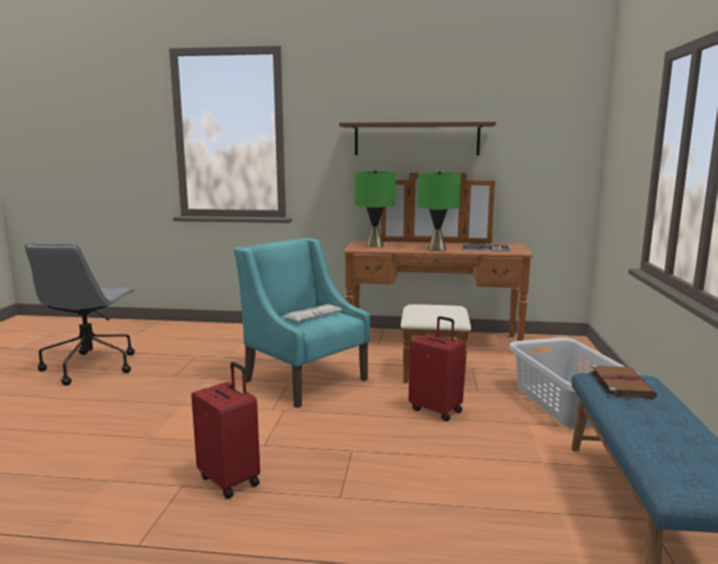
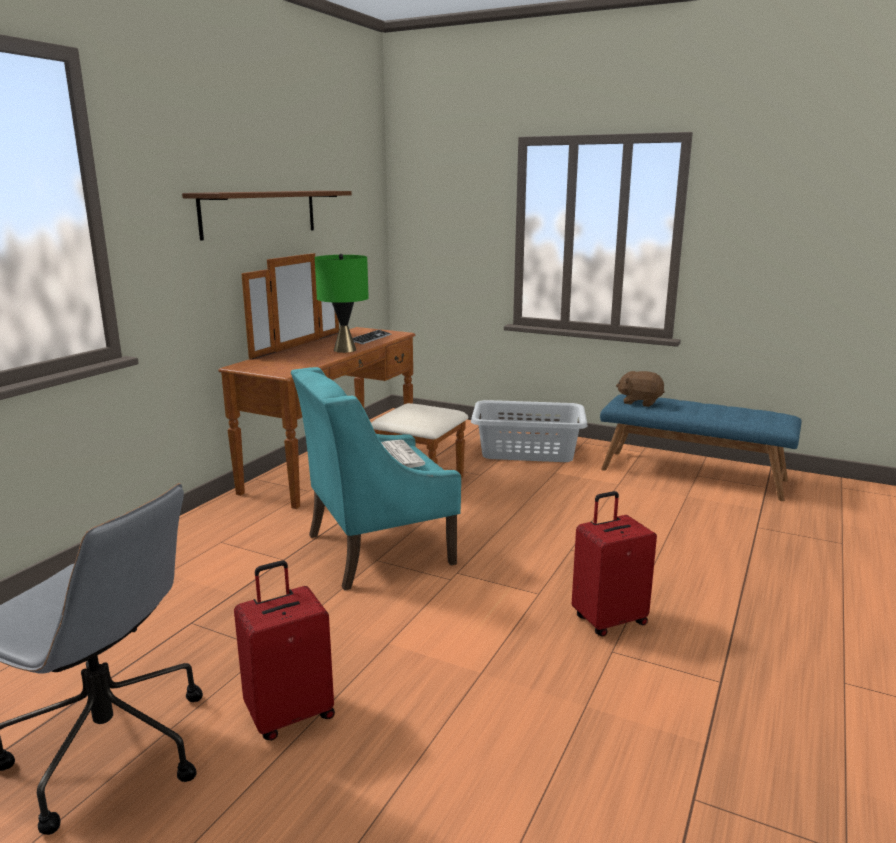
camera: 70 degrees left, 5 degrees up
(375, 245) = (280, 364): green table lamp -> none
(436, 410) = (508, 498): red suitcase -> red suitcase (290, 714)
(620, 384) = (640, 402): brown book -> brown plush toy

